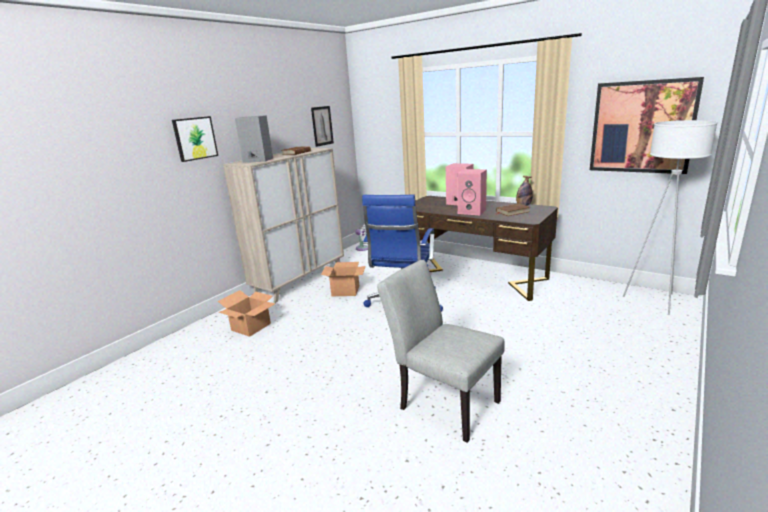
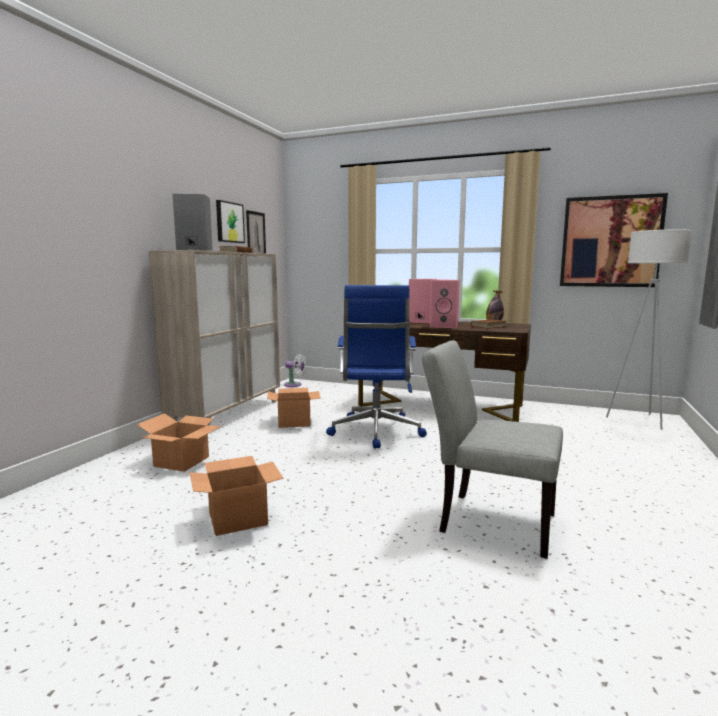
camera: 15 degrees left, 10 degrees down
(194, 138) = (118, 210): picture -> picture (229, 222)
(267, 383) = (237, 519): none -> cardboard box

